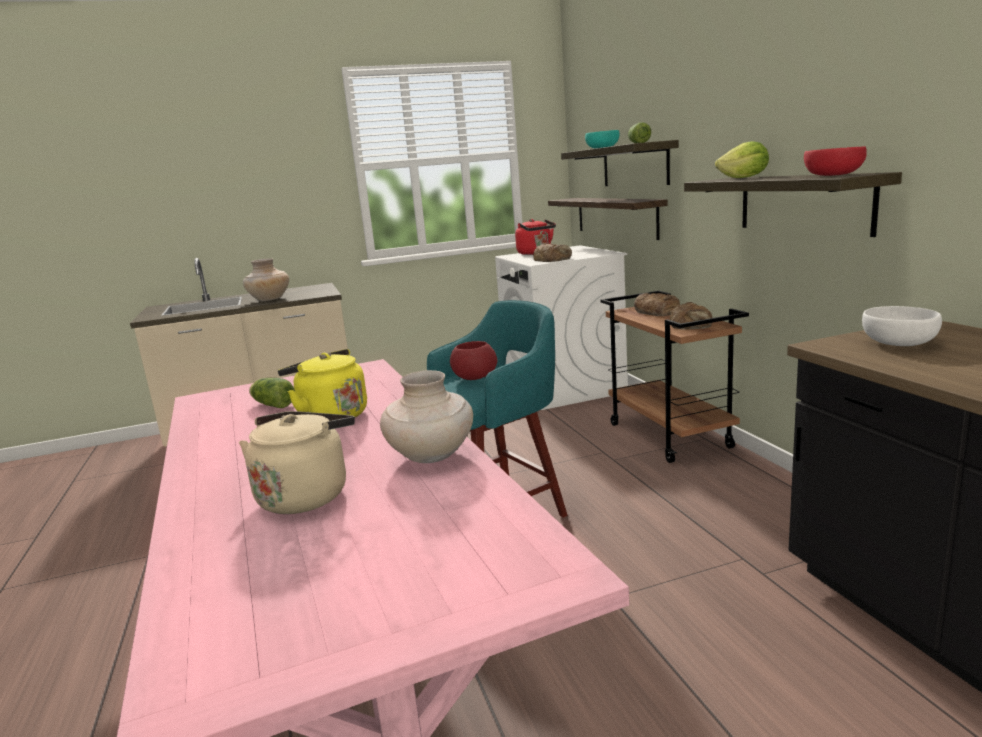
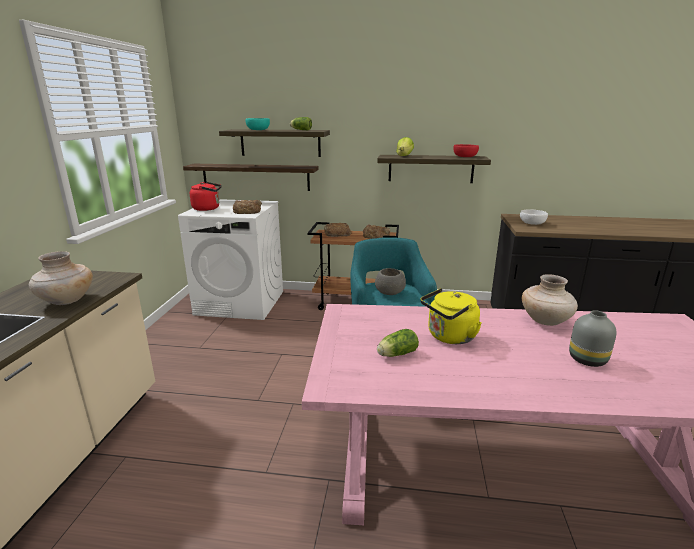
camera: 65 degrees left, 5 degrees up
(306, 495) = (587, 359): beige kettle -> grey vase
(474, 377) = (389, 293): red bowl -> grey bowl

